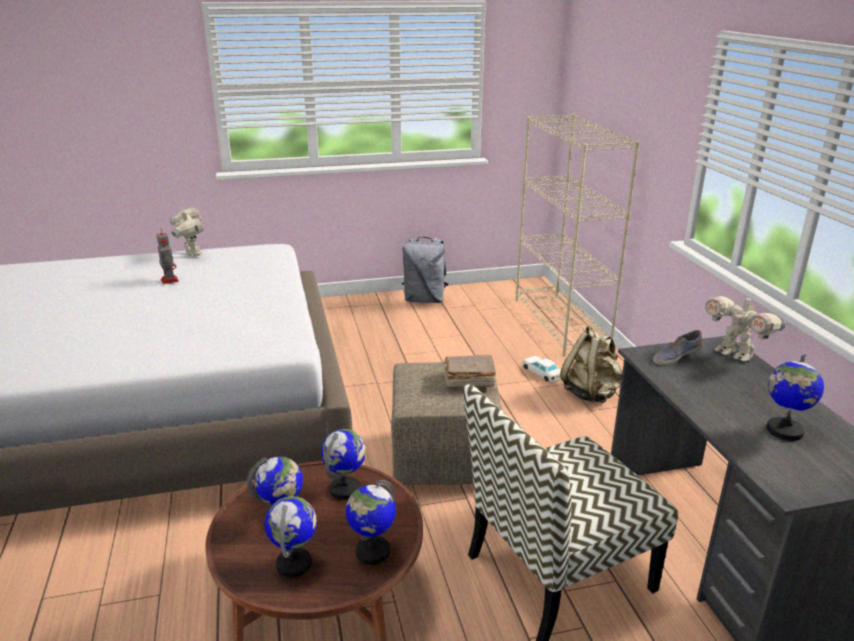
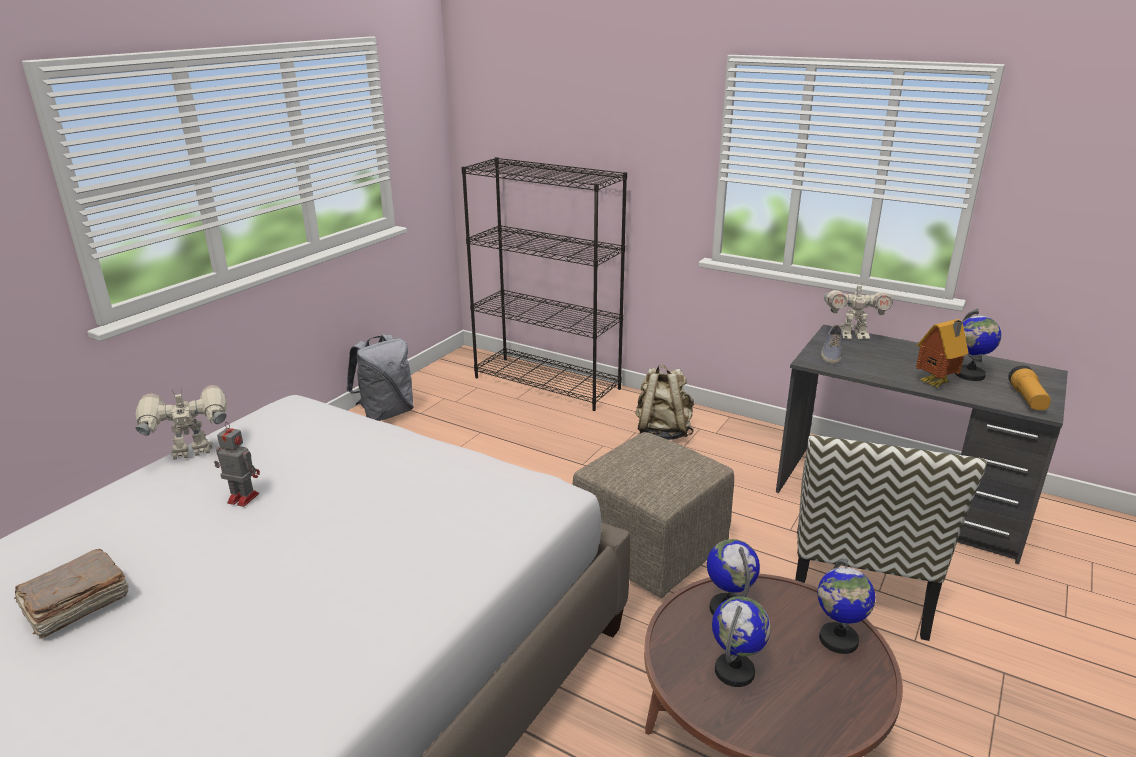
camera: 45 degrees left, 0 degrees up
(191, 253) = (192, 454): toy robot -> toy robot turned 45 degrees counterclockwise
(294, 564) = (812, 696): globe -> none
(468, 380) = (668, 454): brown book -> brown book (75, 606)
(542, 372) = (602, 433): white toy car -> none
(561, 323) = (548, 383): beige bookcase -> black bookcase
(723, 420) = (936, 384): none -> toy house
(798, 476) = (1027, 399): none -> flashlight

